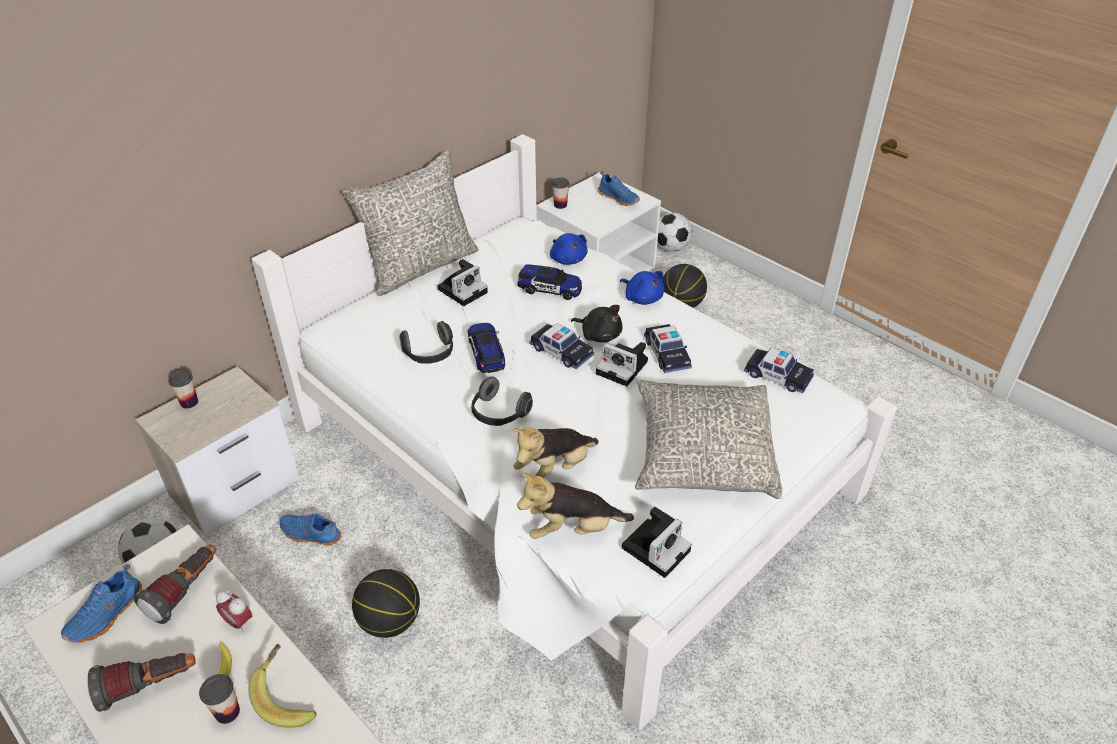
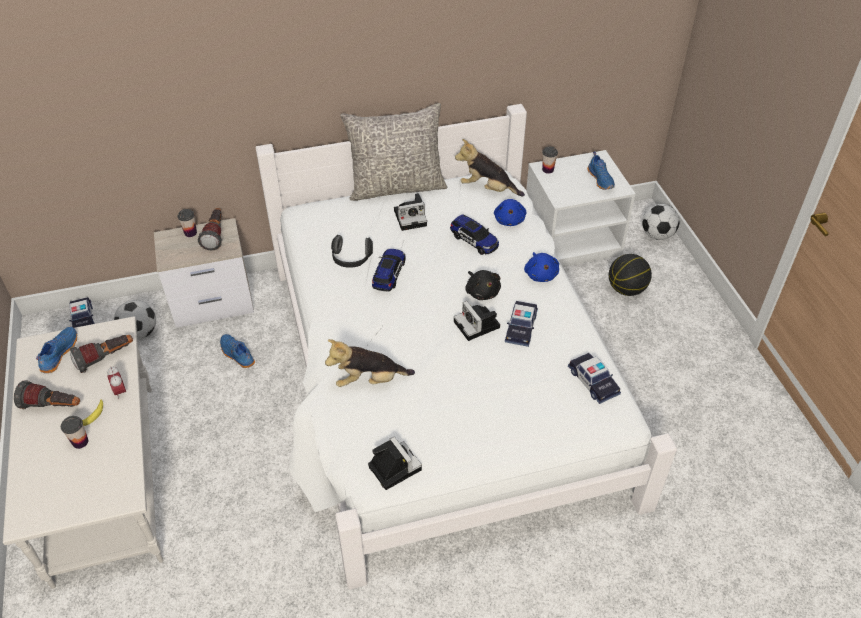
camera: 30 degrees right, 5 degrees up
(107, 615) = (58, 353): blue shoe -> blue shoe turned 135 degrees clockwise
(226, 393) = (215, 235): none -> flashlight
(289, 696) = (116, 449): banana -> none
(390, 621) = (246, 436): basketball -> none
(498, 414) = (362, 323): headphones -> none
(561, 352) = (443, 294): toy car -> toy car (83, 320)
(572, 529) = (348, 427): plush toy -> plush toy (487, 189)
(656, 547) = (393, 467): camera -> camera turned 105 degrees counterclockwise
(702, 452) = (483, 414): grey pillow -> none

